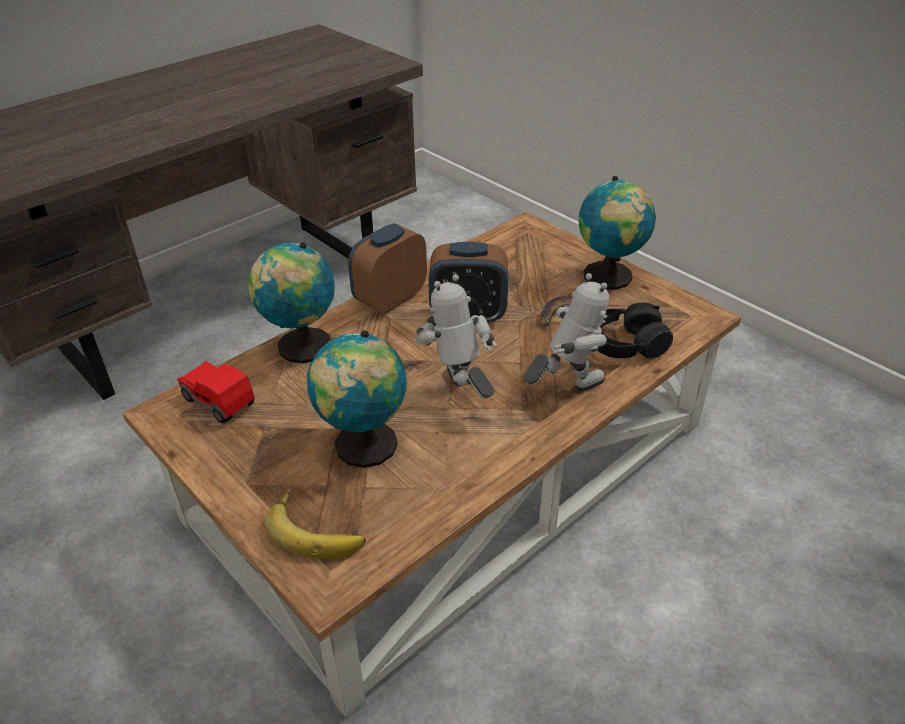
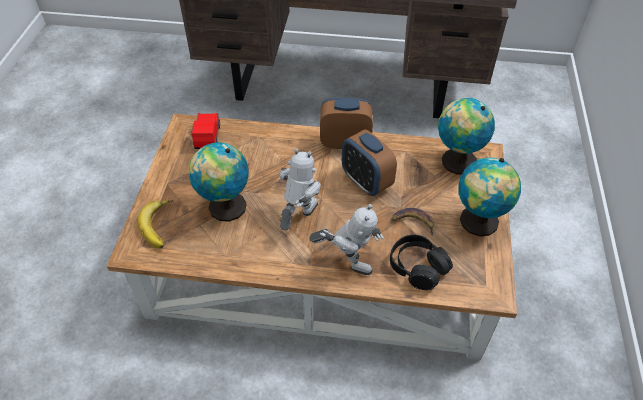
camera: 50 degrees right, 10 degrees up
(301, 347) = (271, 137): globe -> globe (456, 161)

